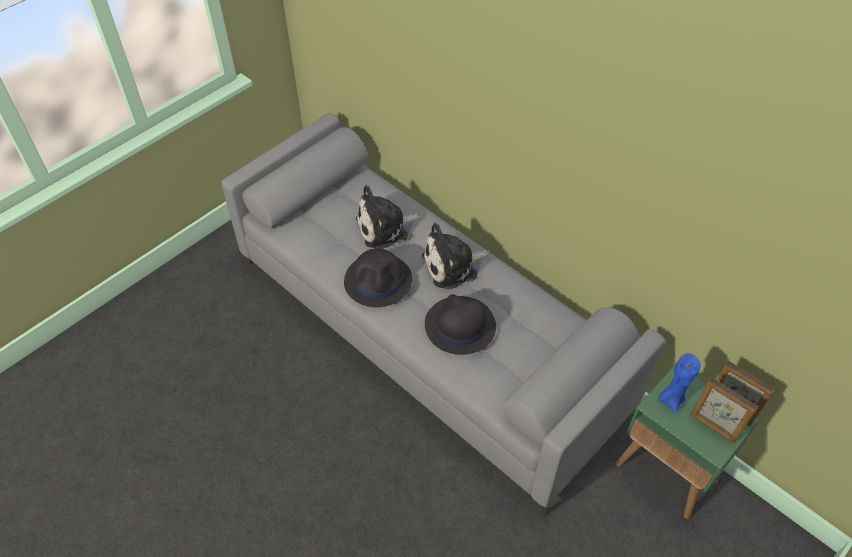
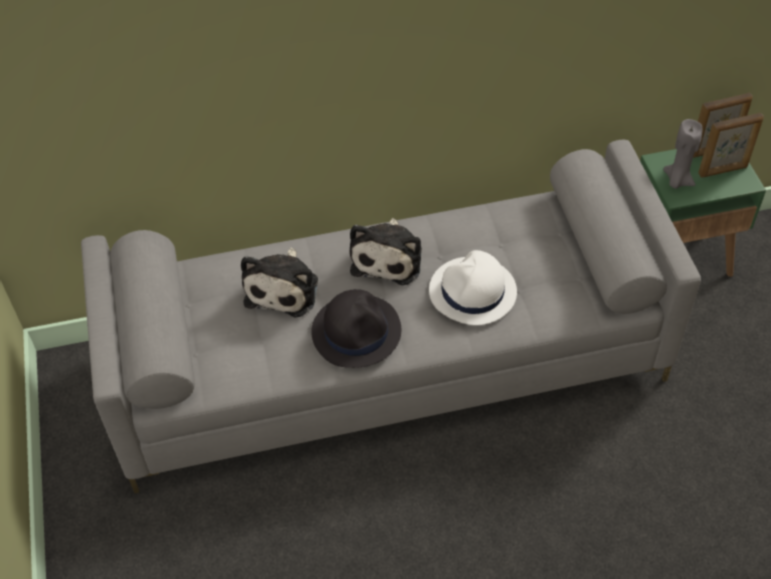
camera: 55 degrees left, 0 degrees up
(459, 326) = (472, 292): black hat -> white hat
(671, 399) = (677, 180): blue candle -> grey candle

